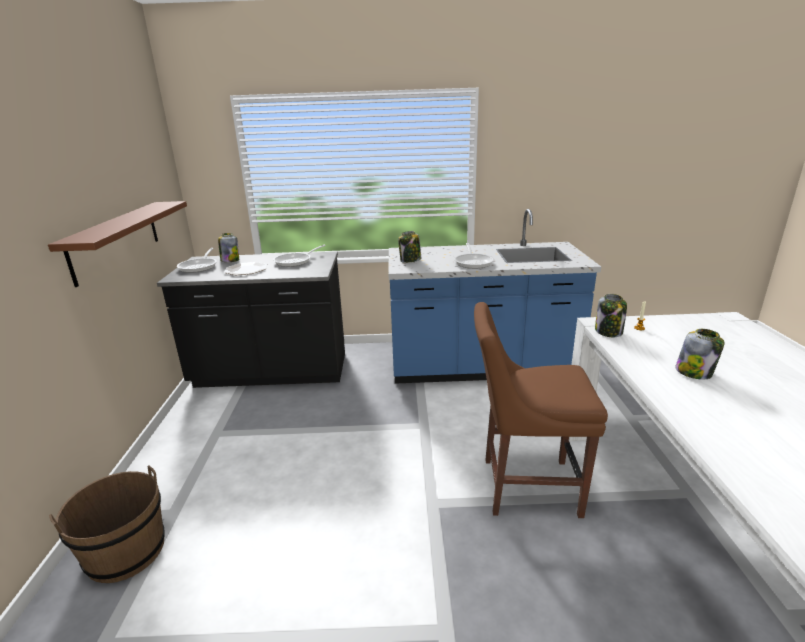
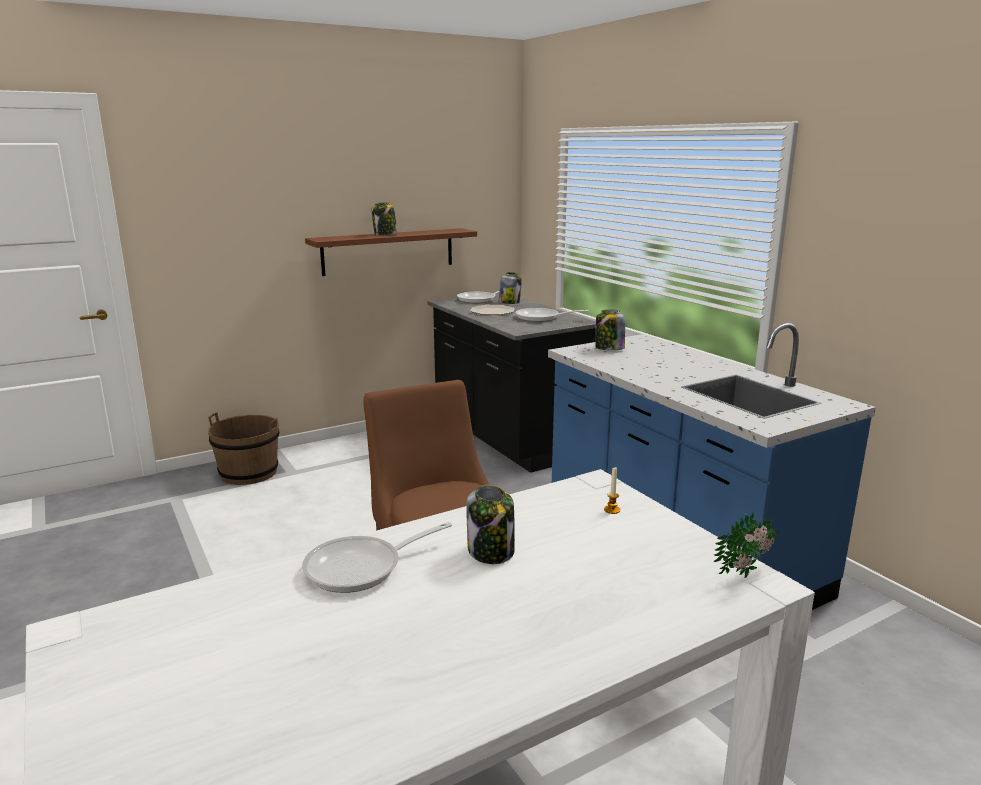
camera: 60 degrees right, 5 degrees down
(473, 262) = (651, 372): frying pan -> frying pan (362, 568)
(609, 332) = (571, 490): jar -> jar (385, 234)
(720, 318) = (747, 573): none -> potted plant

